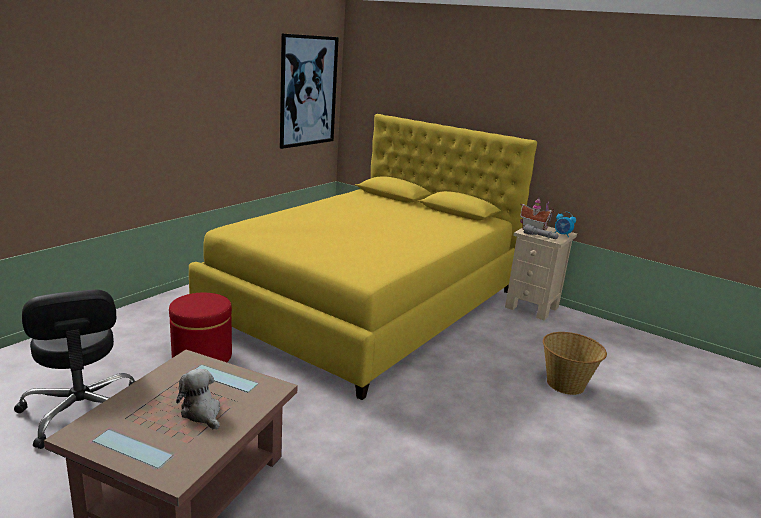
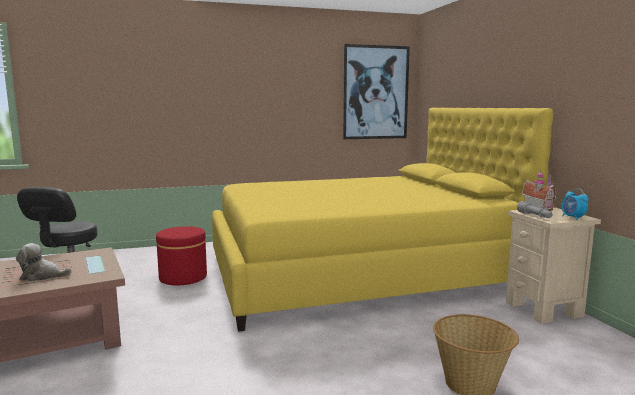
camera: 40 degrees right, 10 degrees down
(202, 413) = (42, 276): plush toy -> plush toy turned 90 degrees counterclockwise

